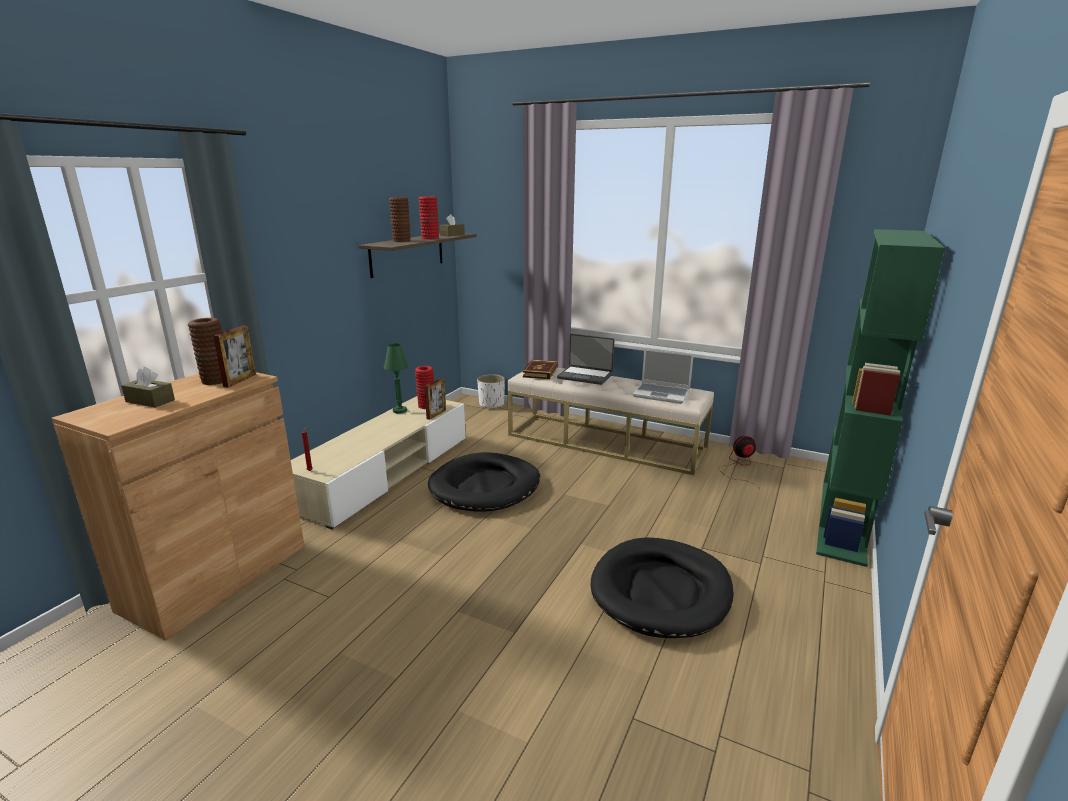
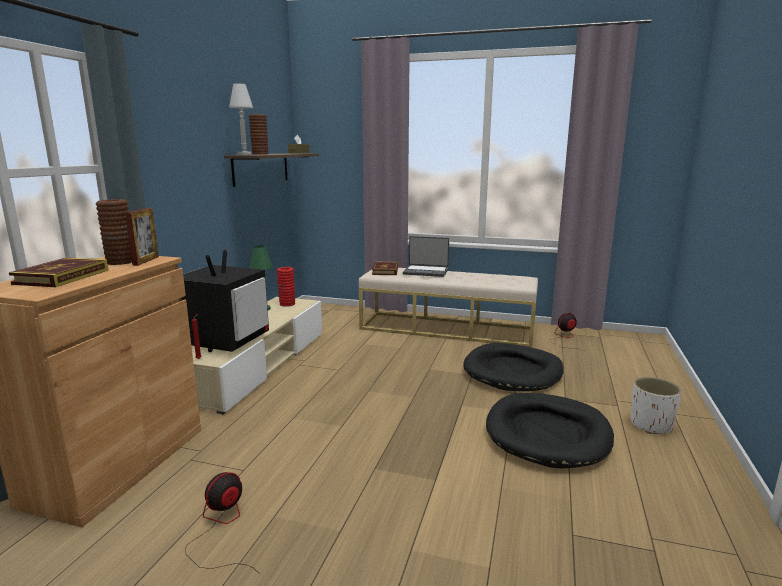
camera: 10 degrees left, 5 degrees down
(150, 401) = (62, 277): brown tissue box -> book
(287, 659) = (222, 528): none -> fan
(345, 450) = (225, 341): none -> television
(382, 243) = (244, 154): none -> white table lamp
(430, 238) = (283, 153): red vase -> none
(436, 414) = (299, 310): picture frame -> none
(485, 486) = (356, 369): black dog bed -> black dog bed (513, 371)
(491, 404) = (334, 307): white planter -> white planter (650, 425)
(662, 394) = (498, 280): laptop -> none
(843, 521) = (665, 370): green bookcase -> none

